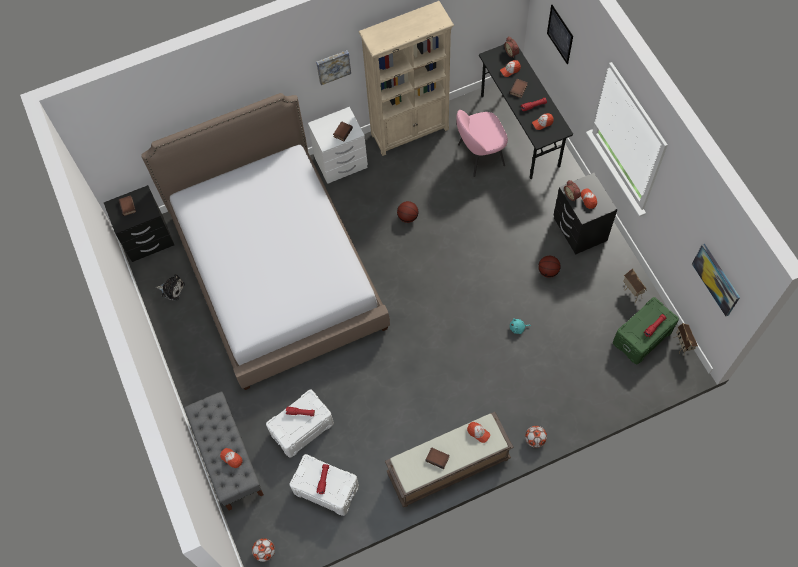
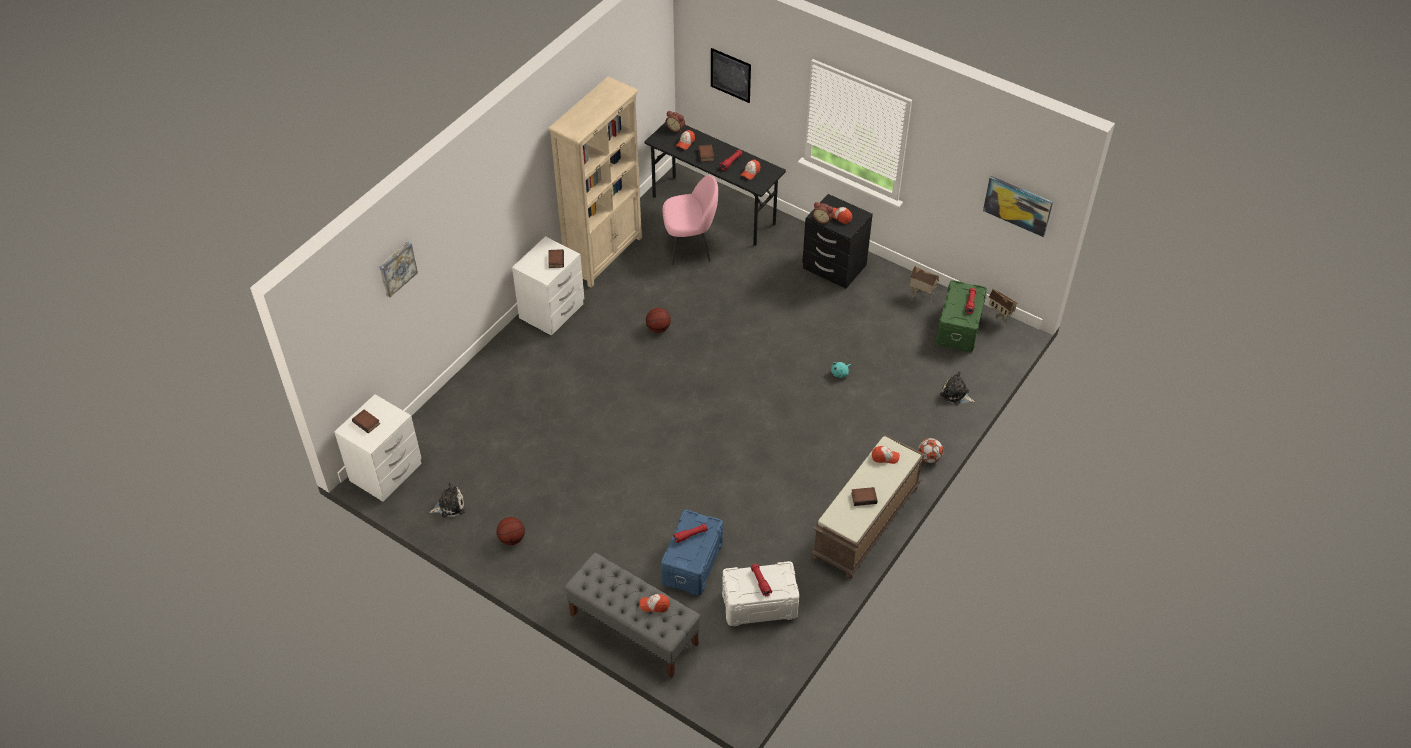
camera: 35 degrees left, 15 degrees down
(148, 240) = (386, 473): black nightstand -> white nightstand
(265, 552) = (739, 695): football -> none
(277, 270) = (556, 435): bed -> none
(301, 428) = (691, 563): white storage box -> blue storage box
(333, 66) = (527, 183): picture -> picture (396, 268)
(479, 155) = (690, 246): pink chair -> pink chair turned 135 degrees counterclockwise
(548, 271) = (831, 313): basketball -> basketball (512, 539)
(596, 396) = (956, 394): none -> plush toy

